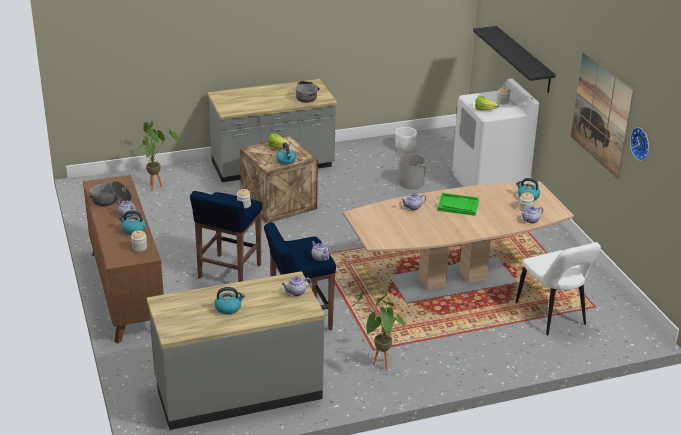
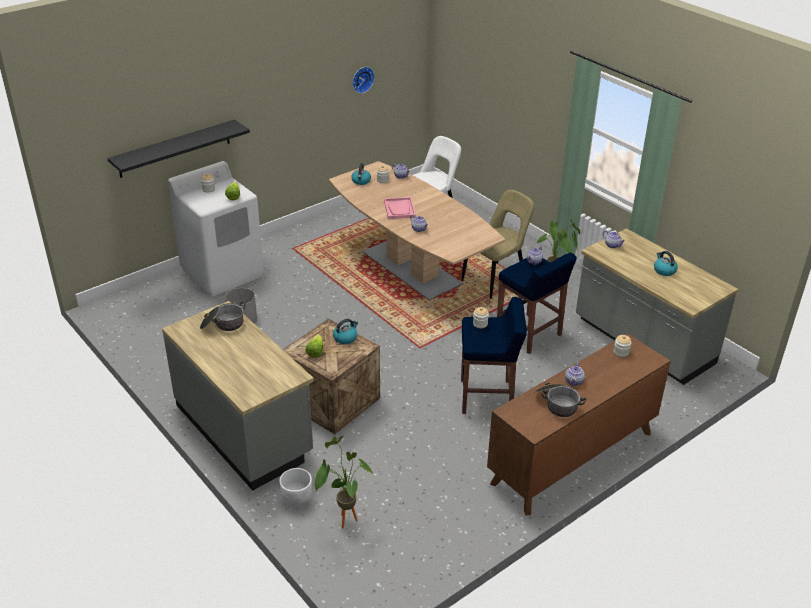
camera: 110 degrees left, 5 degrees up
(133, 230) = (596, 367): kettle -> none
(405, 148) = (159, 337): white planter -> white planter (297, 498)
(405, 327) = (496, 279): none -> beige chair
(458, 205) = (399, 209): green tray -> pink tray
(601, 114) = (309, 98): picture -> none

